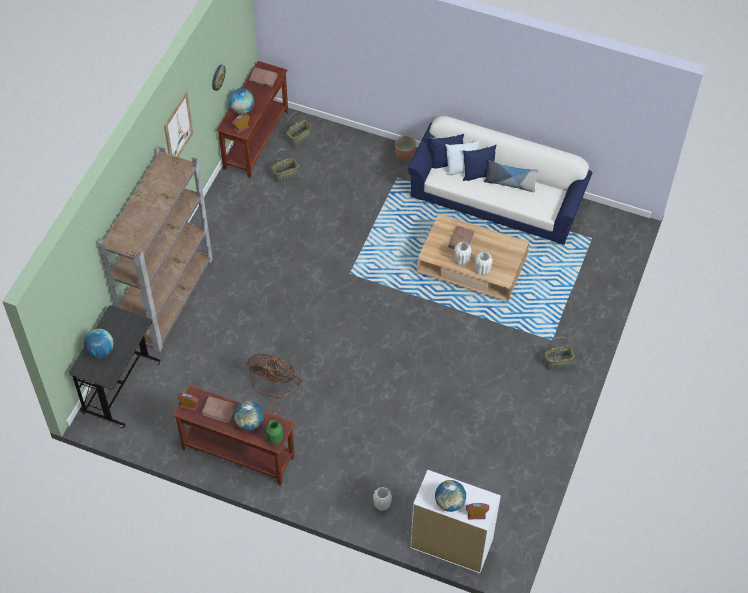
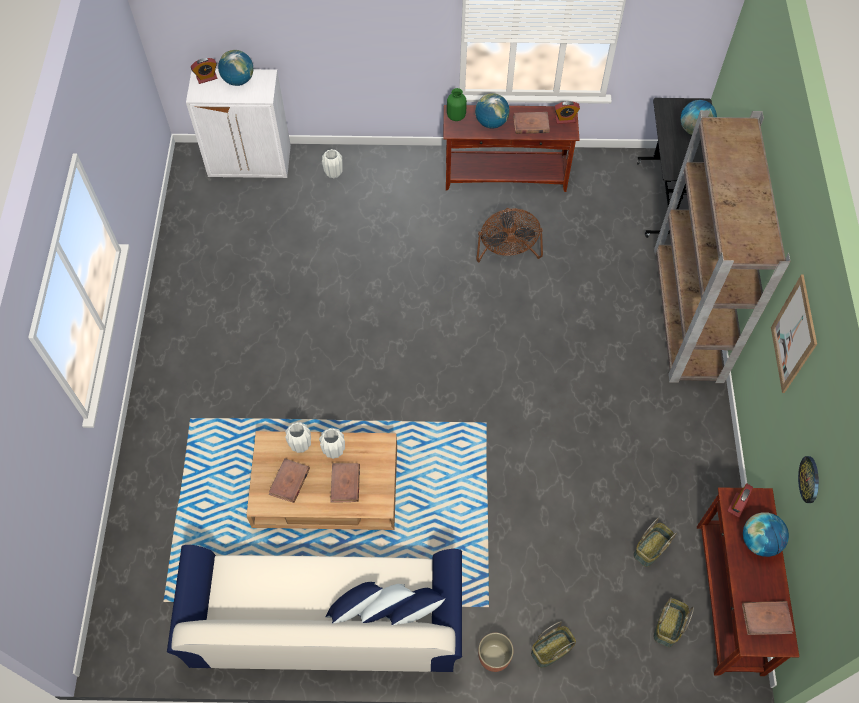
camera: 160 degrees right, 5 degrees up
(496, 252) = (289, 482): none -> brown book
(510, 183) = (299, 603): pillow -> none
(557, 362) = (177, 391): basket -> basket (551, 651)

